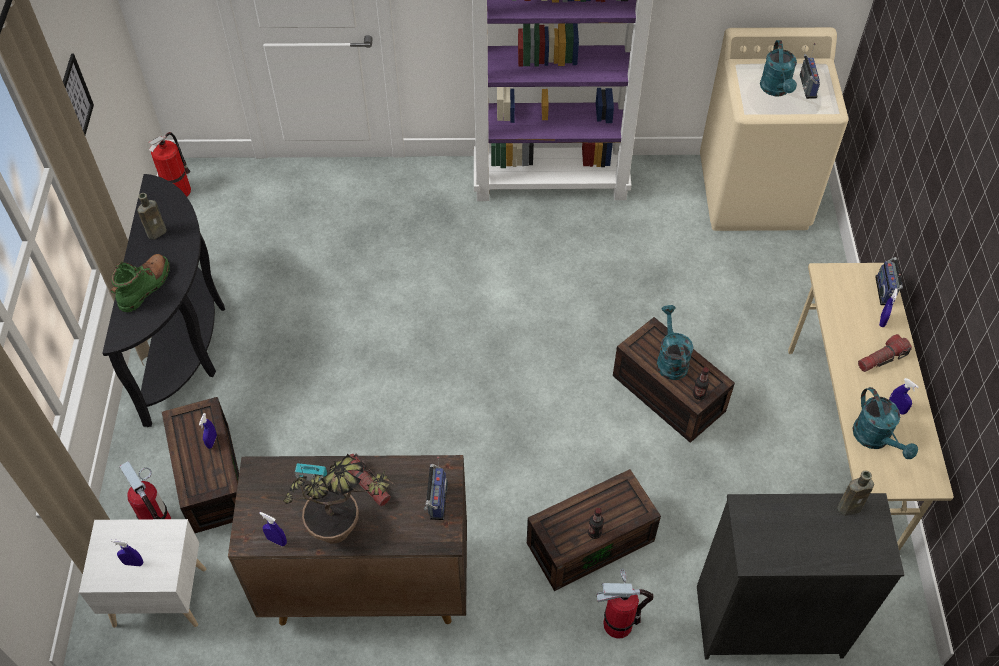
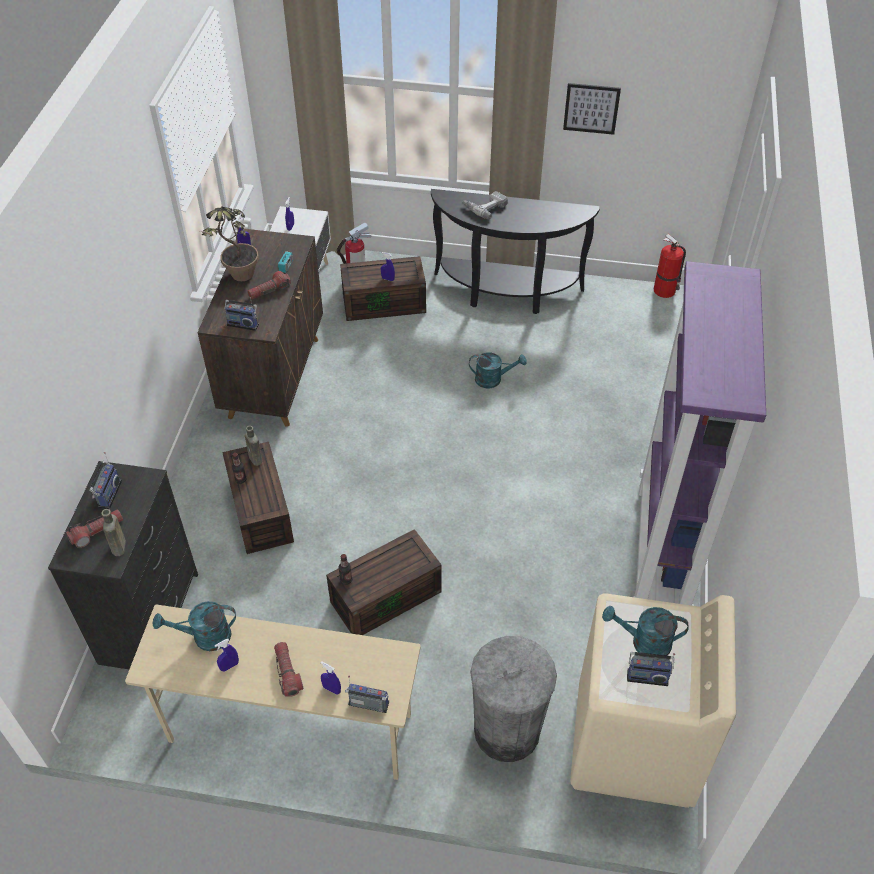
camera: 100 degrees right, 5 degrees down
(145, 287) = (484, 206): green boot -> power drill
(158, 232) = (537, 212): brown bottle -> brown bottle (256, 460)
(618, 624) = (188, 516): fire extinguisher -> none
(670, 360) = (389, 566): turquoise watering can -> turquoise watering can (493, 379)
(775, 278) = (507, 730): none -> grey trash can
(783, 546) = (108, 494): none -> radio
(838, 538) = (97, 531): none -> flashlight

